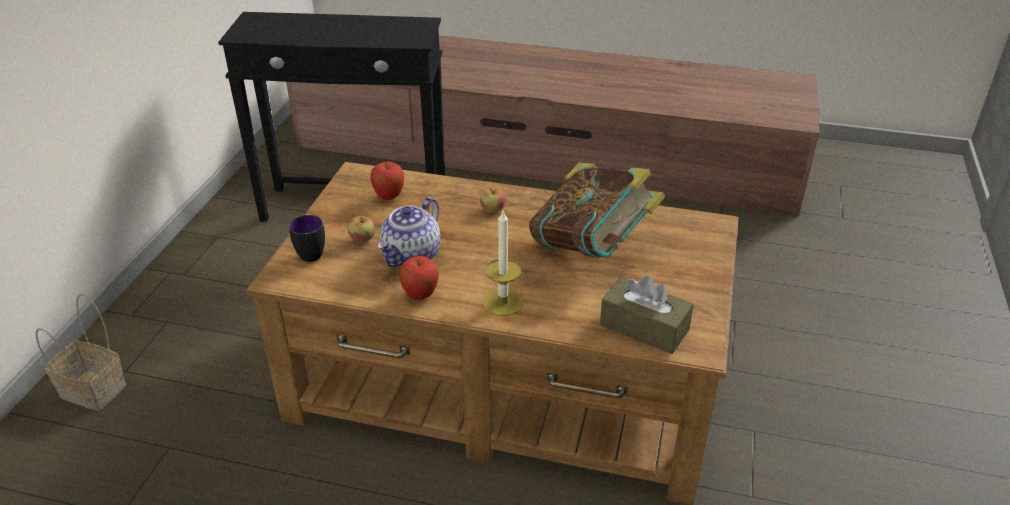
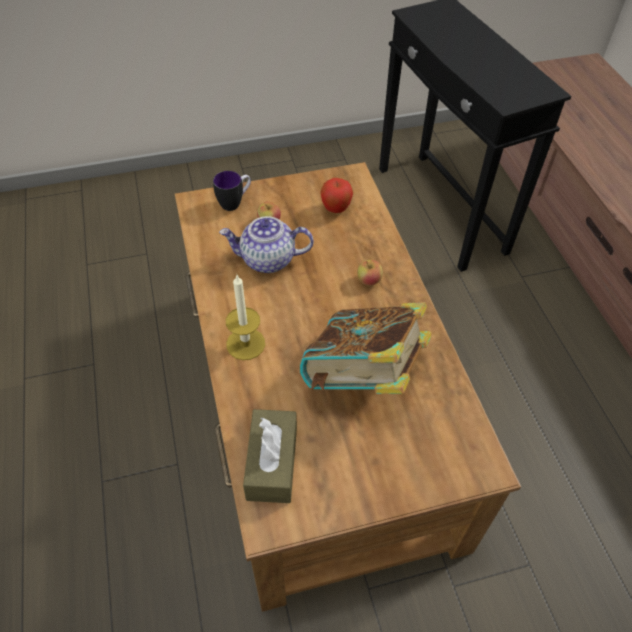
camera: 60 degrees right, 15 degrees up
(95, 390) = (171, 193): basket -> none
(420, 295) = (222, 288): apple -> none

